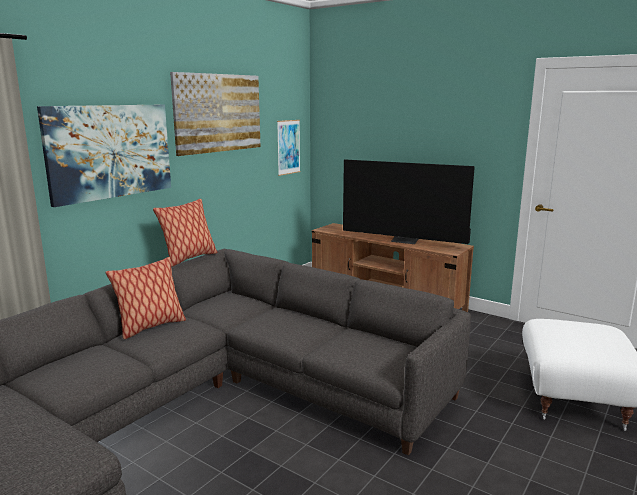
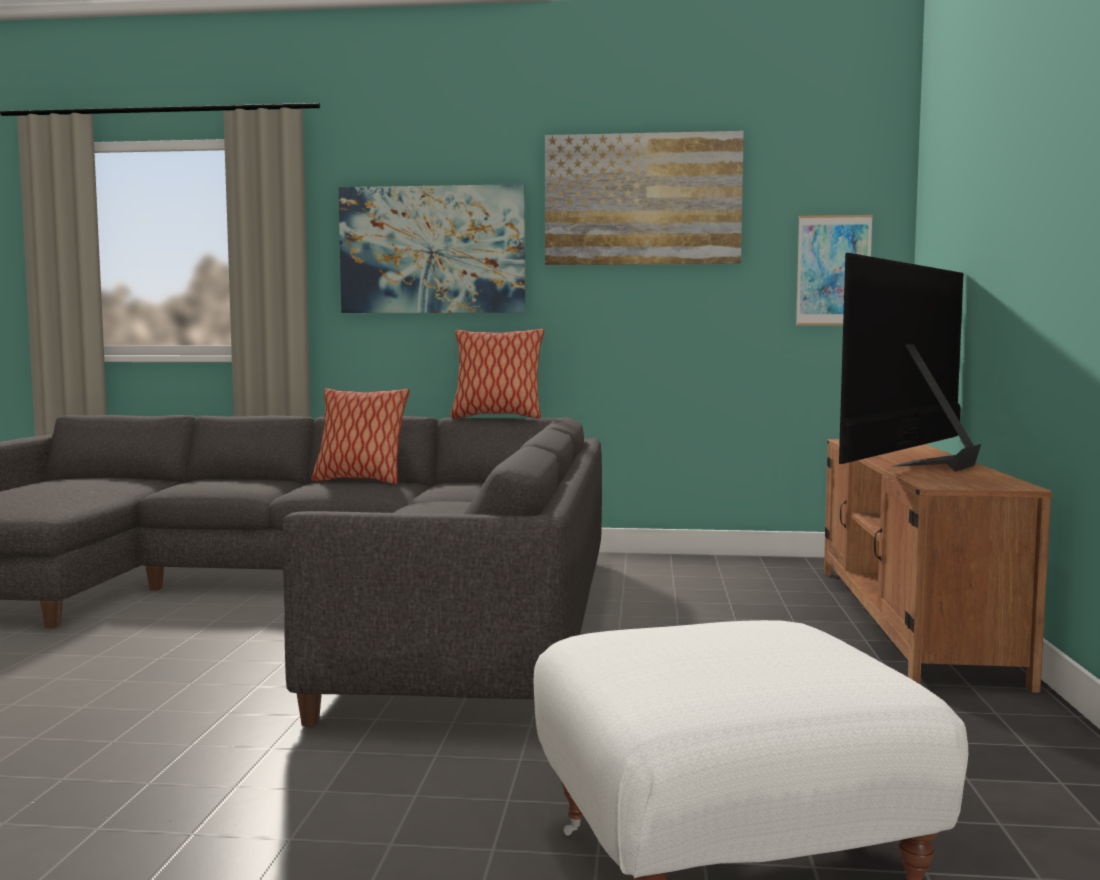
camera: 60 degrees right, 10 degrees down
(405, 241) = (922, 465): television -> television turned 45 degrees clockwise

